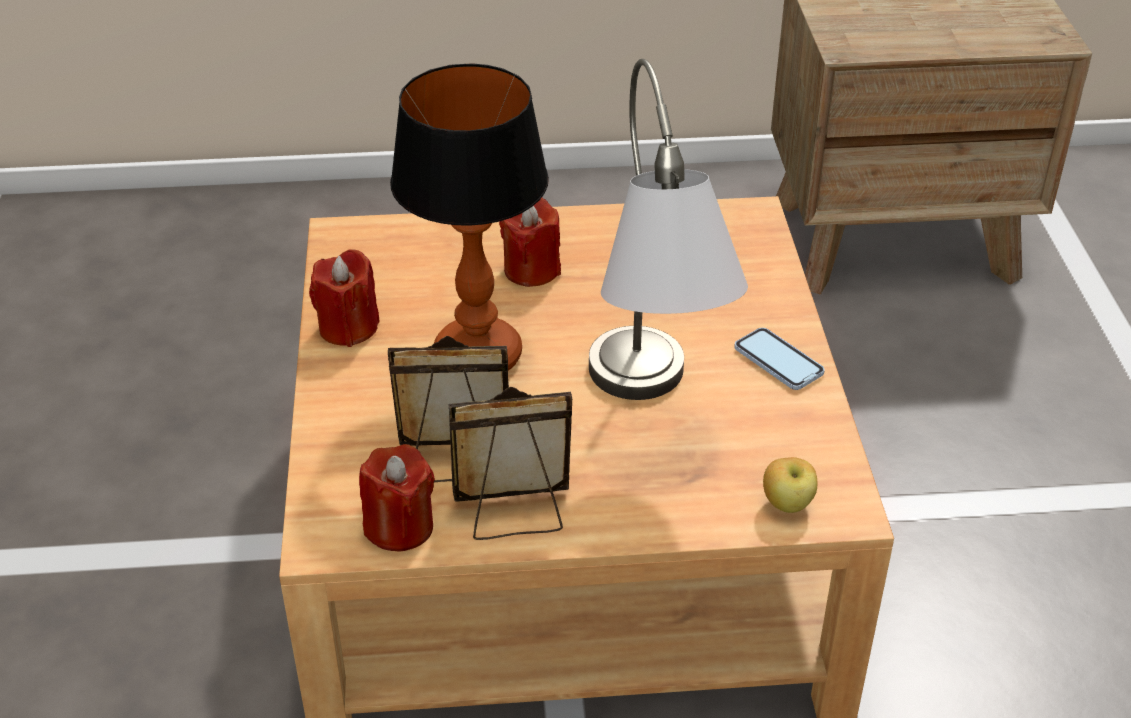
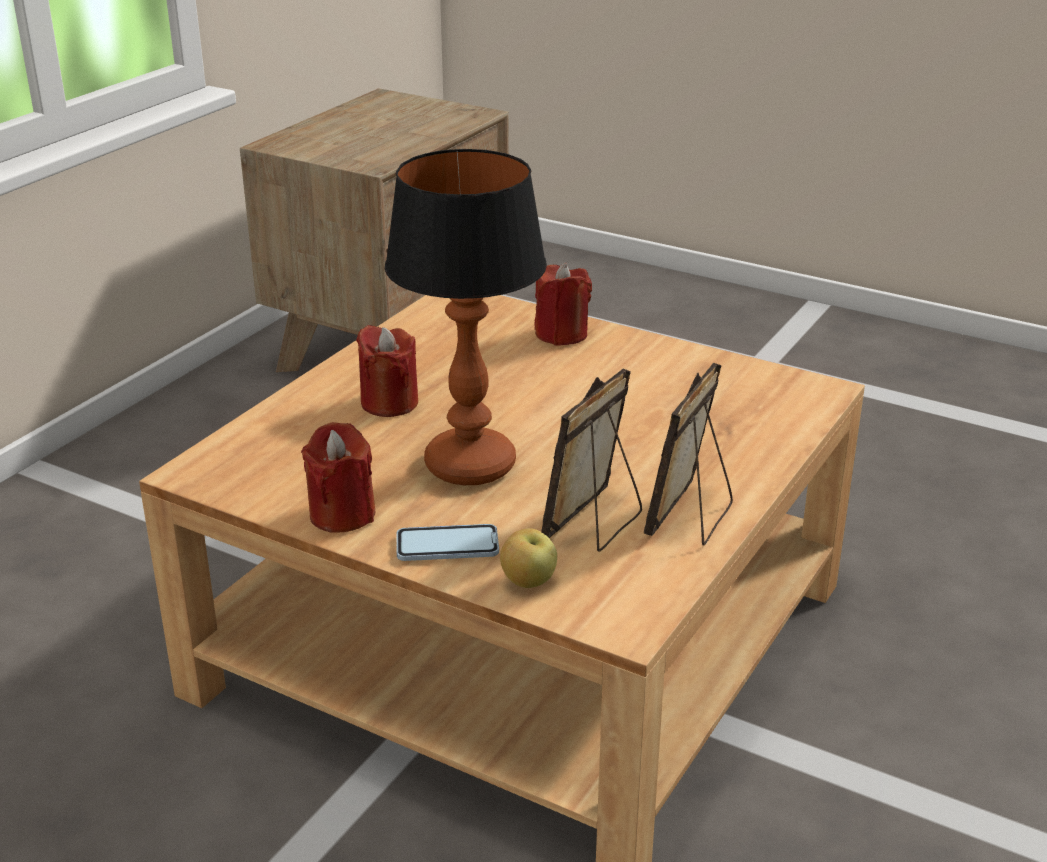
camera: 55 degrees left, 10 degrees down
(399, 527) = (648, 578): red candle -> red candle (561, 334)
(651, 412) = (635, 418): grey table lamp -> none
(778, 361) = (637, 352): phone -> phone (447, 546)
(787, 504) = (795, 406): apple -> apple (528, 582)

